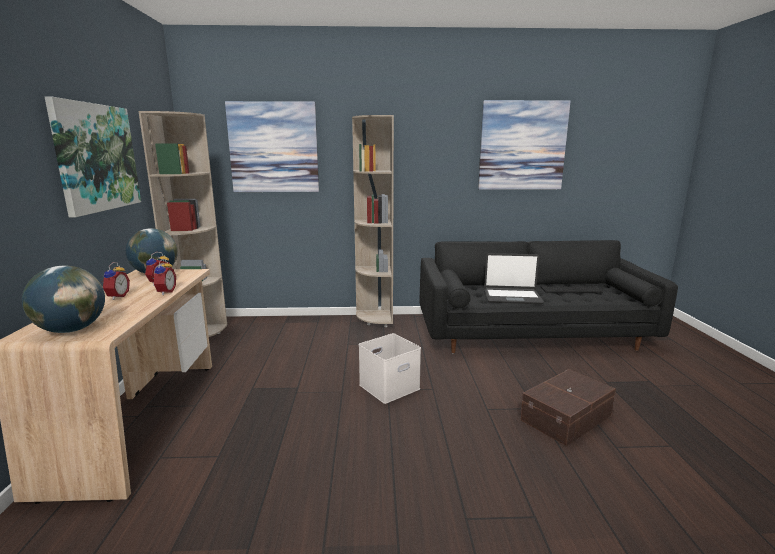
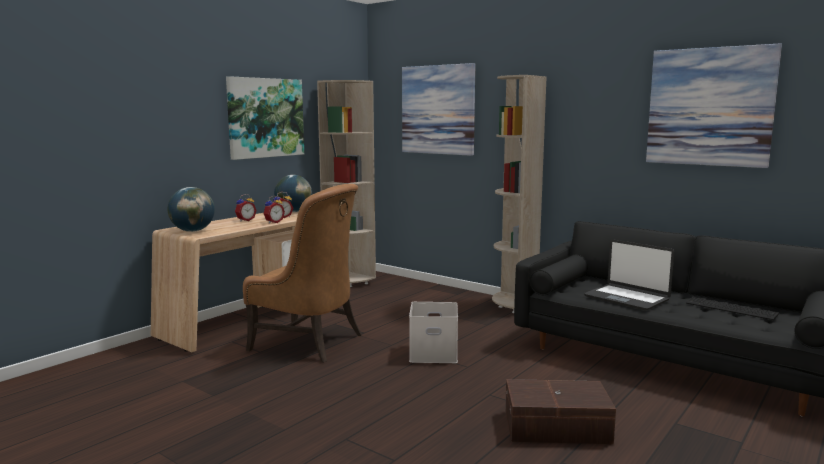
camera: 40 degrees right, 5 degrees down
(258, 420) = (308, 342): none -> brown chair

